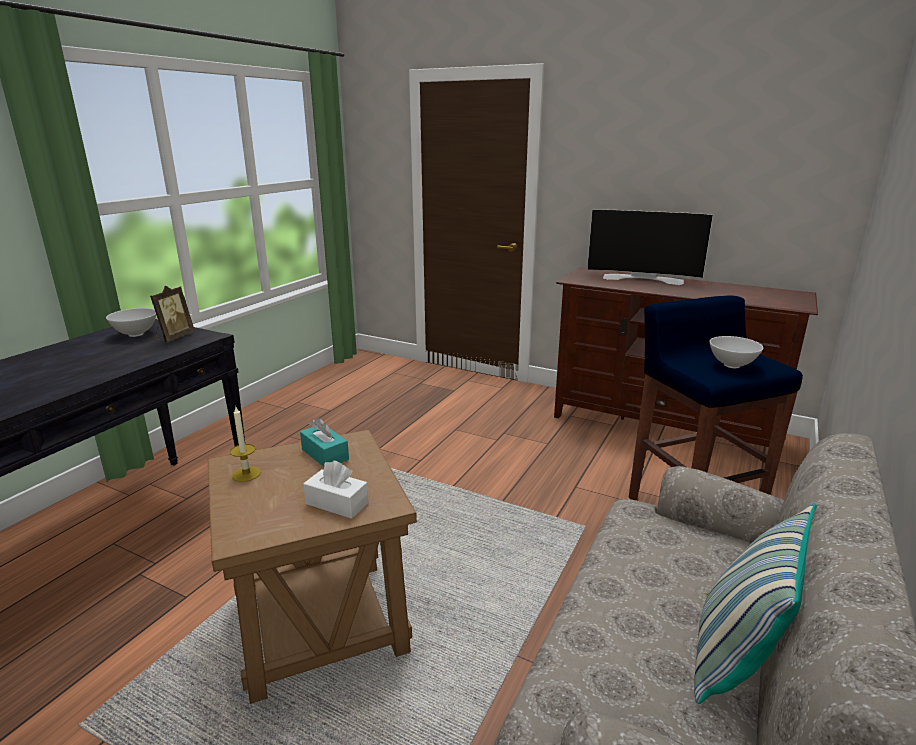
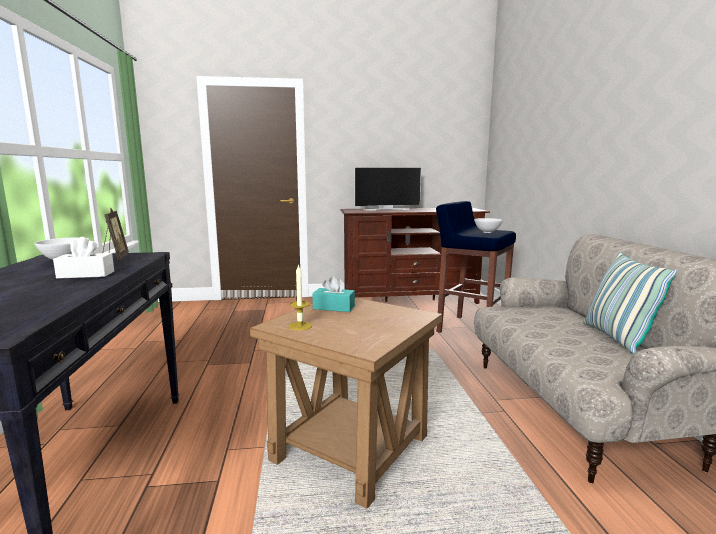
camera: 35 degrees left, 10 degrees down
(337, 503) = (392, 321): white tissue box -> white tissue box (86, 275)

